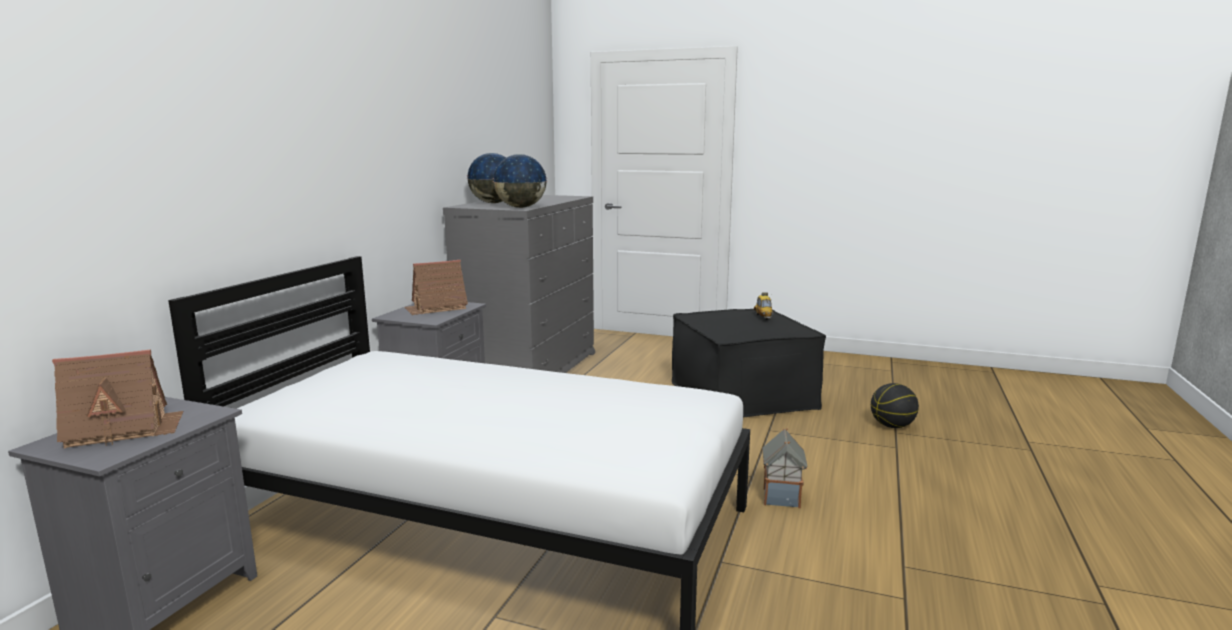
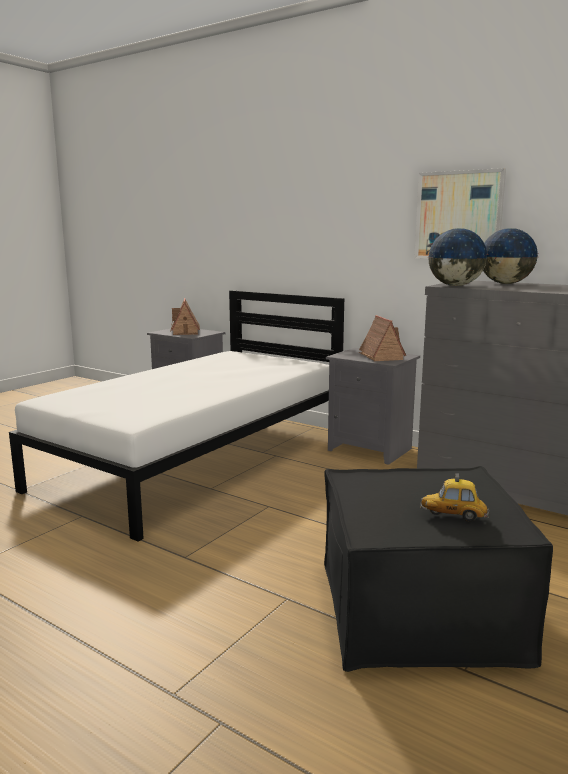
camera: 105 degrees right, 0 degrees up
(430, 141) = (459, 215): none -> picture
(781, 498) = (132, 561): toy house -> none
(892, 426) = (245, 731): basketball -> none

